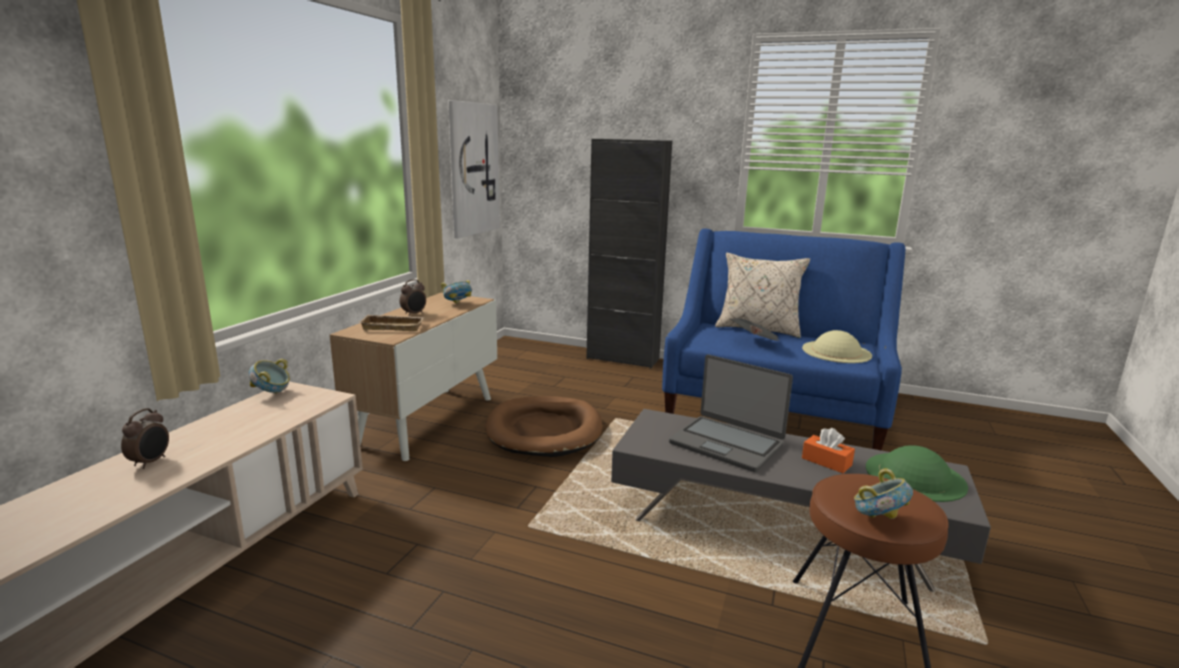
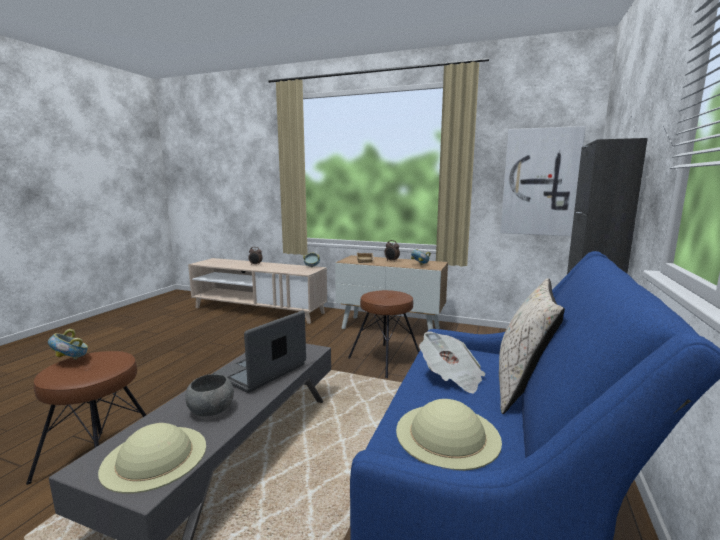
camera: 90 degrees right, 5 degrees down
(544, 431) = (385, 359): brown dog bed -> brown stool
(826, 461) = (211, 410): orange tissue box -> grey bowl
(915, 476) = (155, 457): green hat -> beige hat

